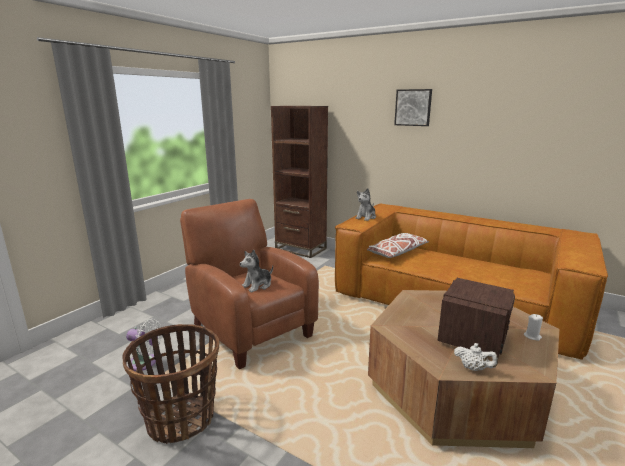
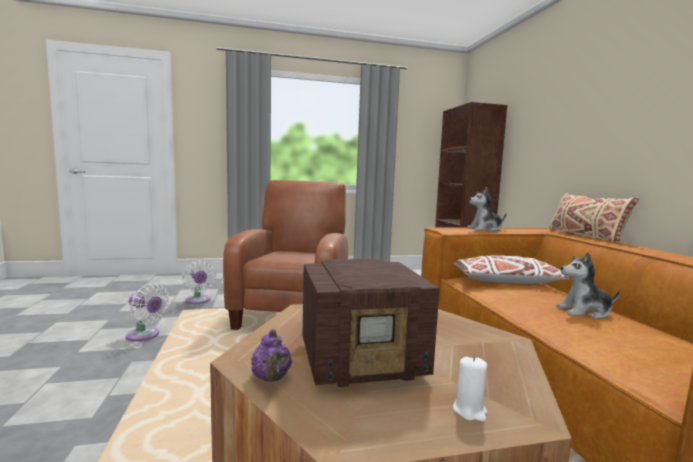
camera: 45 degrees right, 10 degrees down
(181, 419) = (145, 335): basket -> white fan
(257, 285) = (284, 256): plush toy -> plush toy (585, 312)
(411, 208) = (585, 235): none -> beige pillow
(413, 107) = (603, 81): picture -> none
(473, 368) = (271, 379): white teapot -> purple teapot

